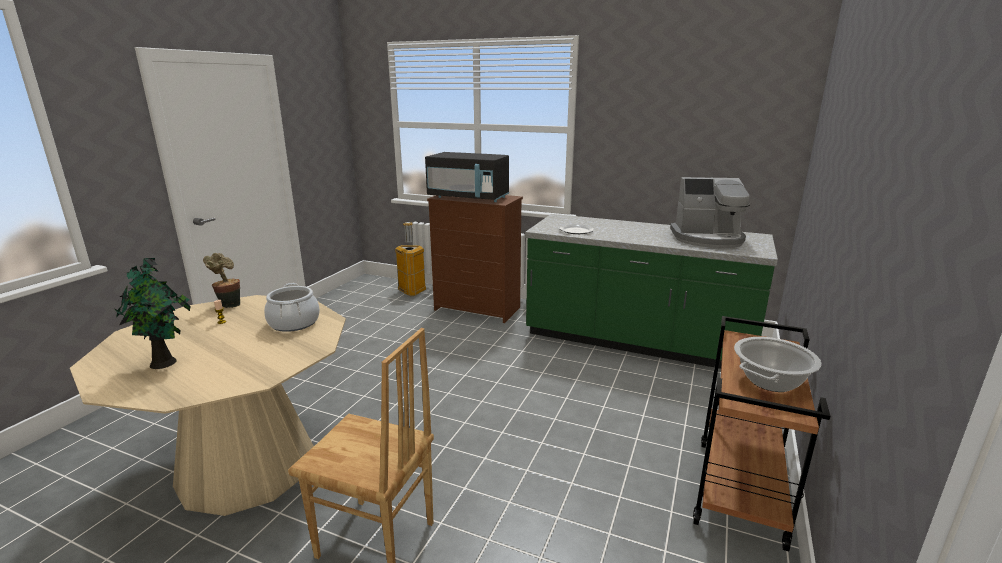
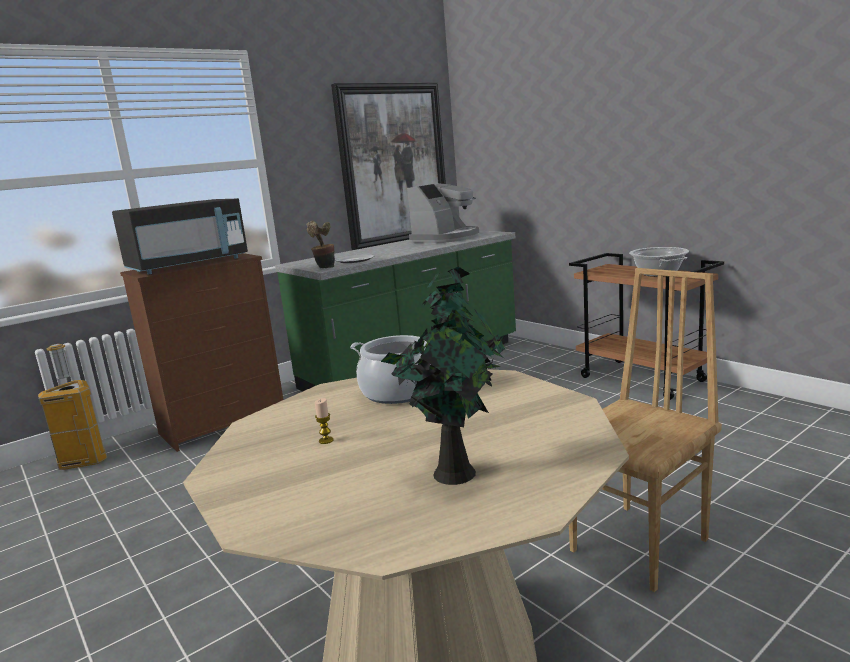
camera: 60 degrees left, 5 degrees down
(229, 304) = (248, 440): potted plant -> potted plant (324, 268)
(712, 148) = (393, 165): none -> picture

